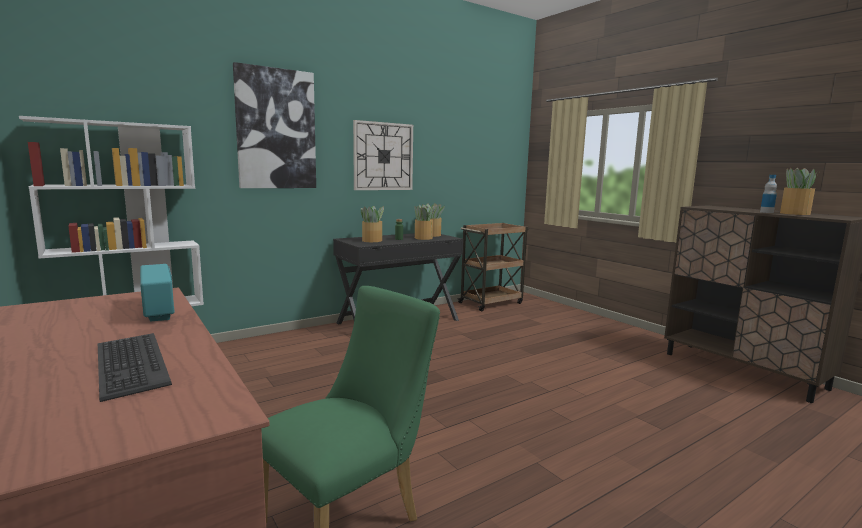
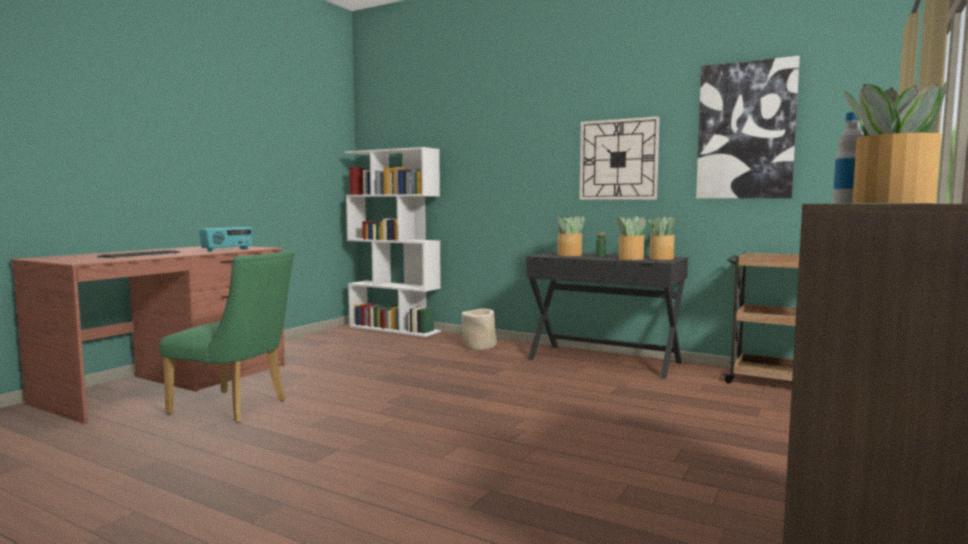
camera: 65 degrees right, 5 degrees down
(276, 129) = (506, 142): picture -> picture (746, 131)
(292, 345) = (480, 346): none -> beige planter

